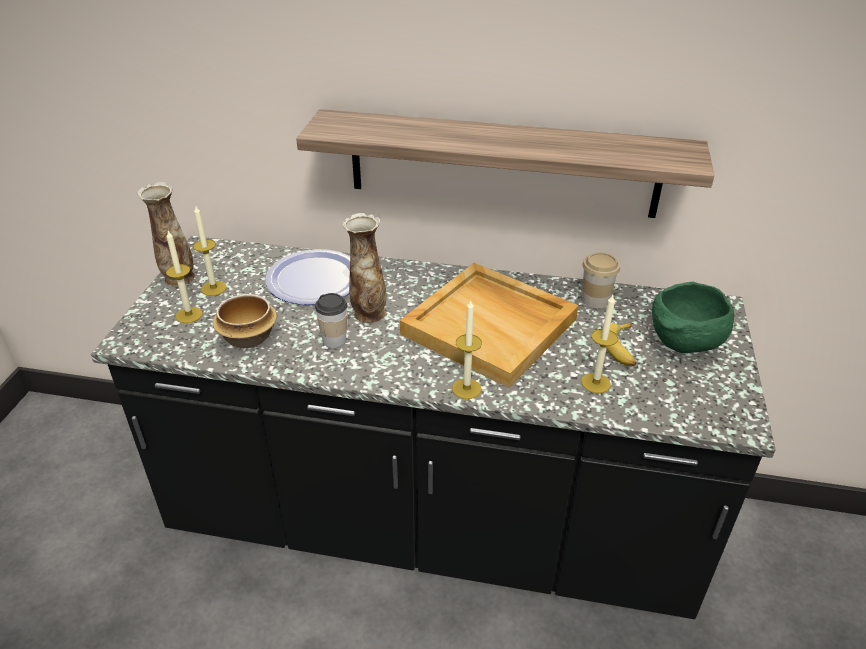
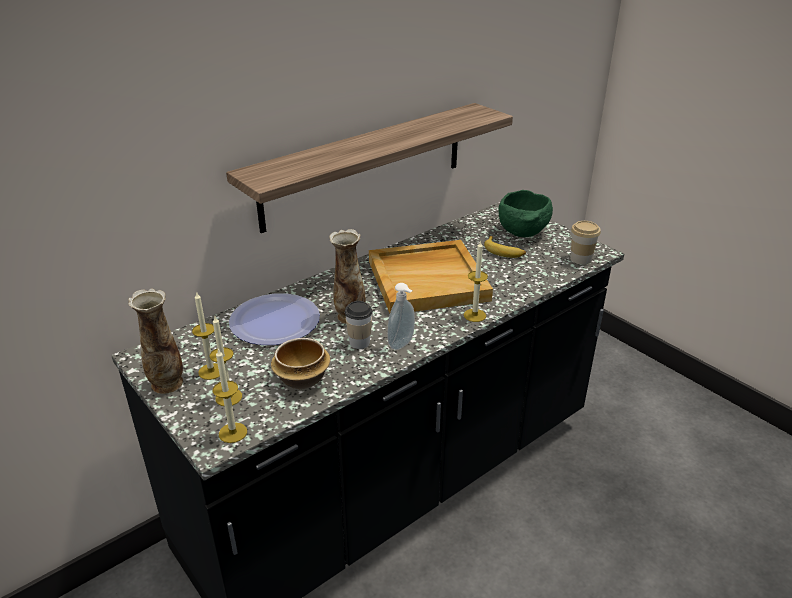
camera: 50 degrees left, 5 degrees down
(360, 367) = (402, 344): none -> soap dispenser
(595, 300) = (451, 237): cup -> cup (581, 259)
(595, 383) = (521, 273): candle -> candle (233, 432)

